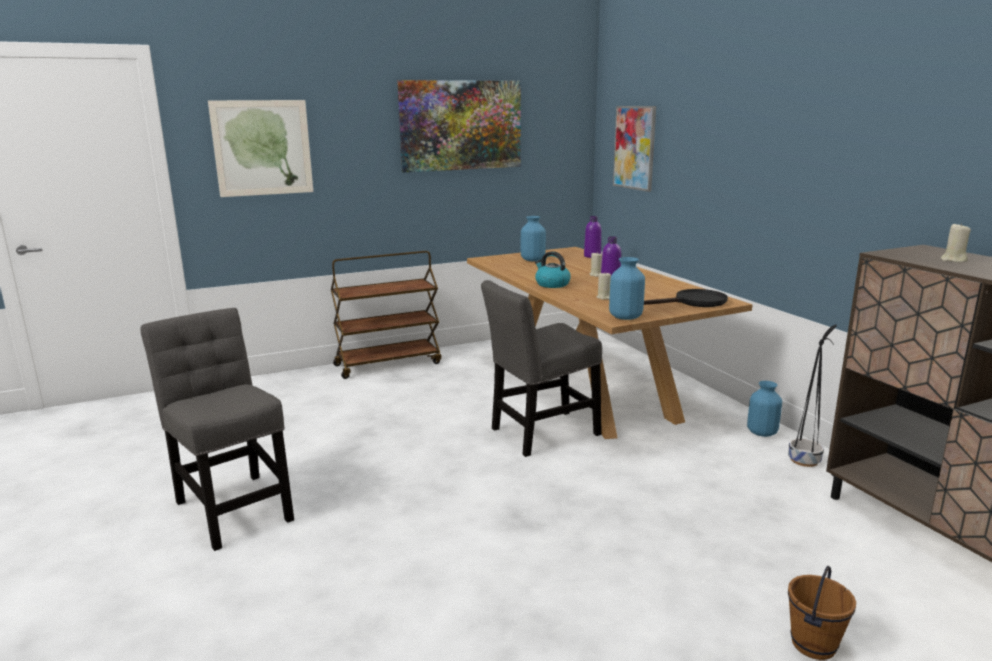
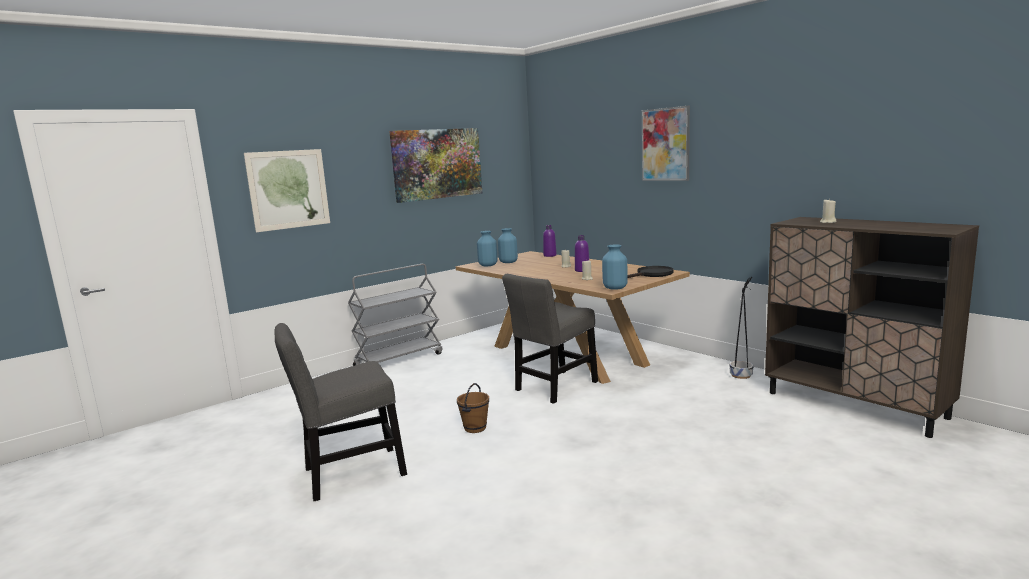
camera: 15 degrees left, 5 degrees down
(233, 507) = (348, 474): grey chair -> grey chair turned 60 degrees counterclockwise
(388, 364) = (399, 360): brown cart -> grey cart
(551, 284) = (540, 275): kettle -> none
(634, 147) = (568, 173): picture -> picture (665, 144)
(761, 433) = (704, 364): blue vase -> blue vase (487, 265)
(814, 645) = (809, 473): brown bucket -> brown bucket (475, 428)

